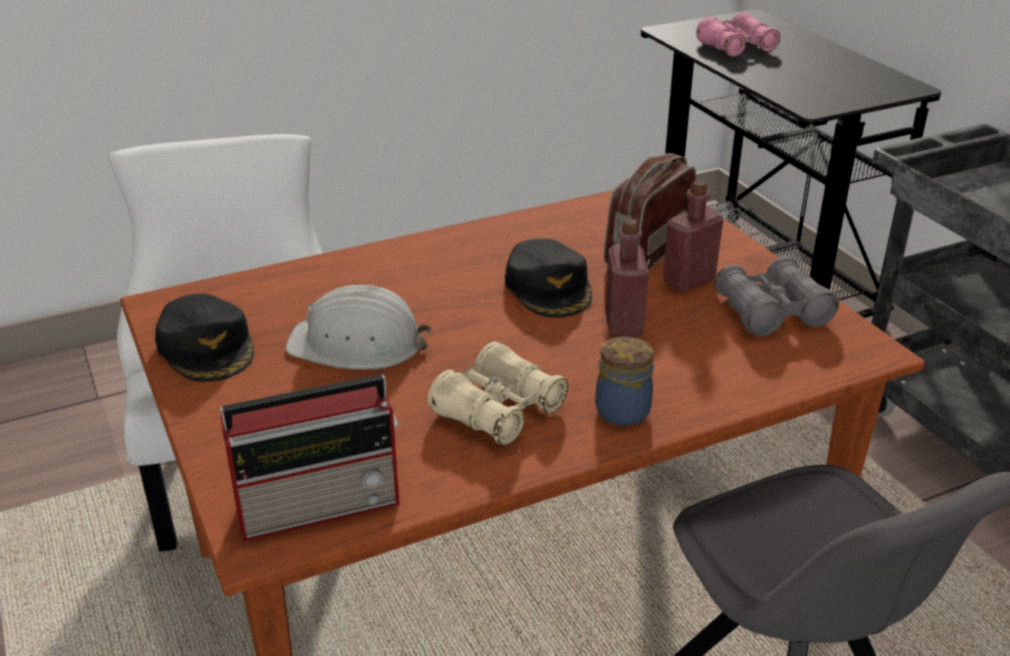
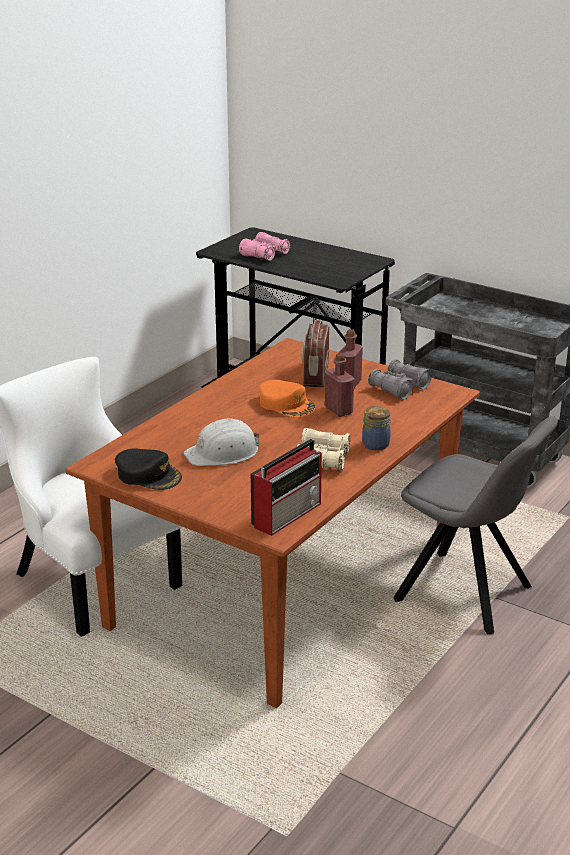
camera: 30 degrees left, 5 degrees down
(549, 287) = (286, 404): black cap -> orange cap

